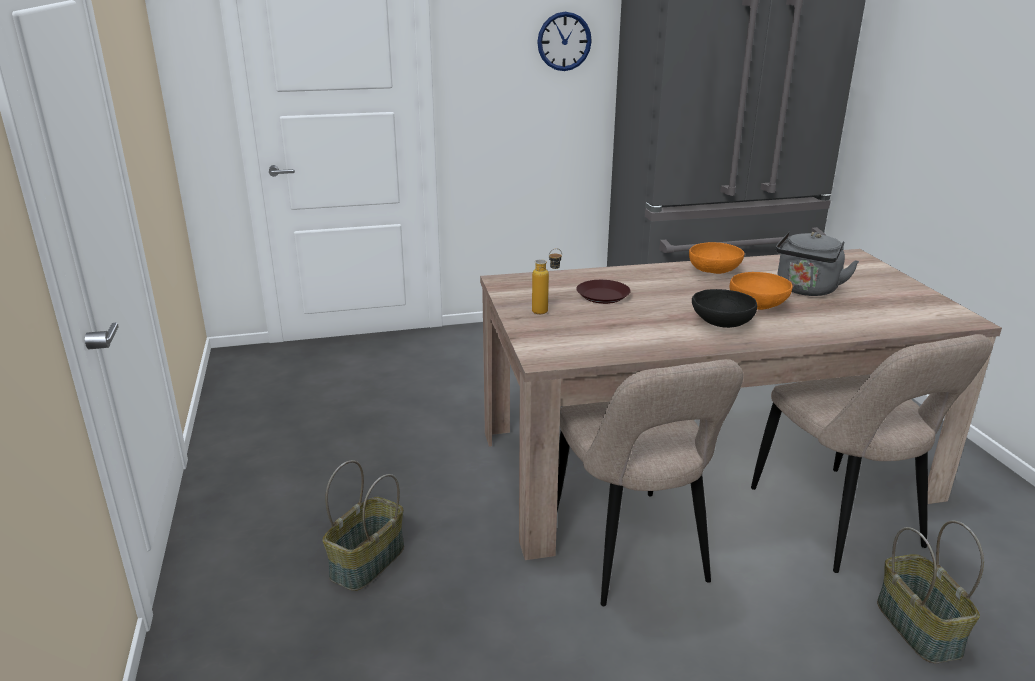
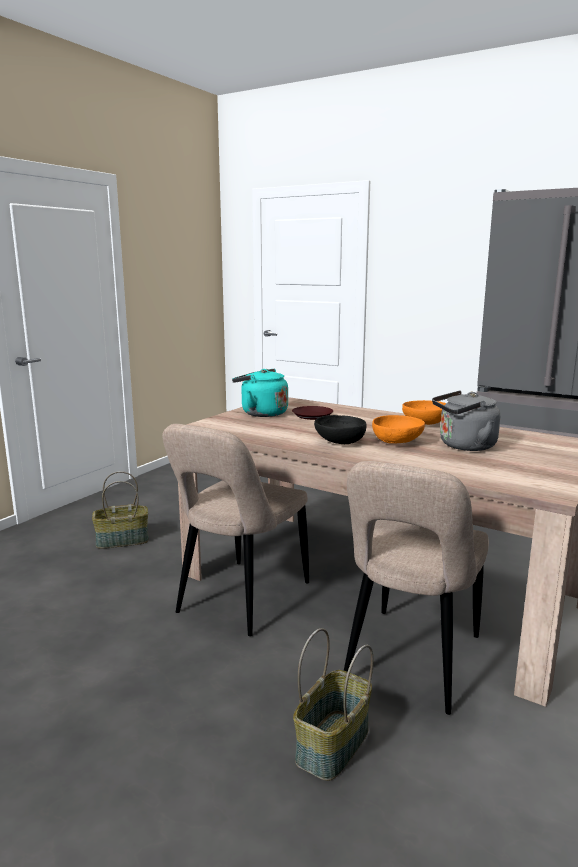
camera: 45 degrees right, 10 degrees down
(546, 311) = (261, 413): bottle -> turquoise kettle
(564, 41) = (464, 256): wall clock -> none

